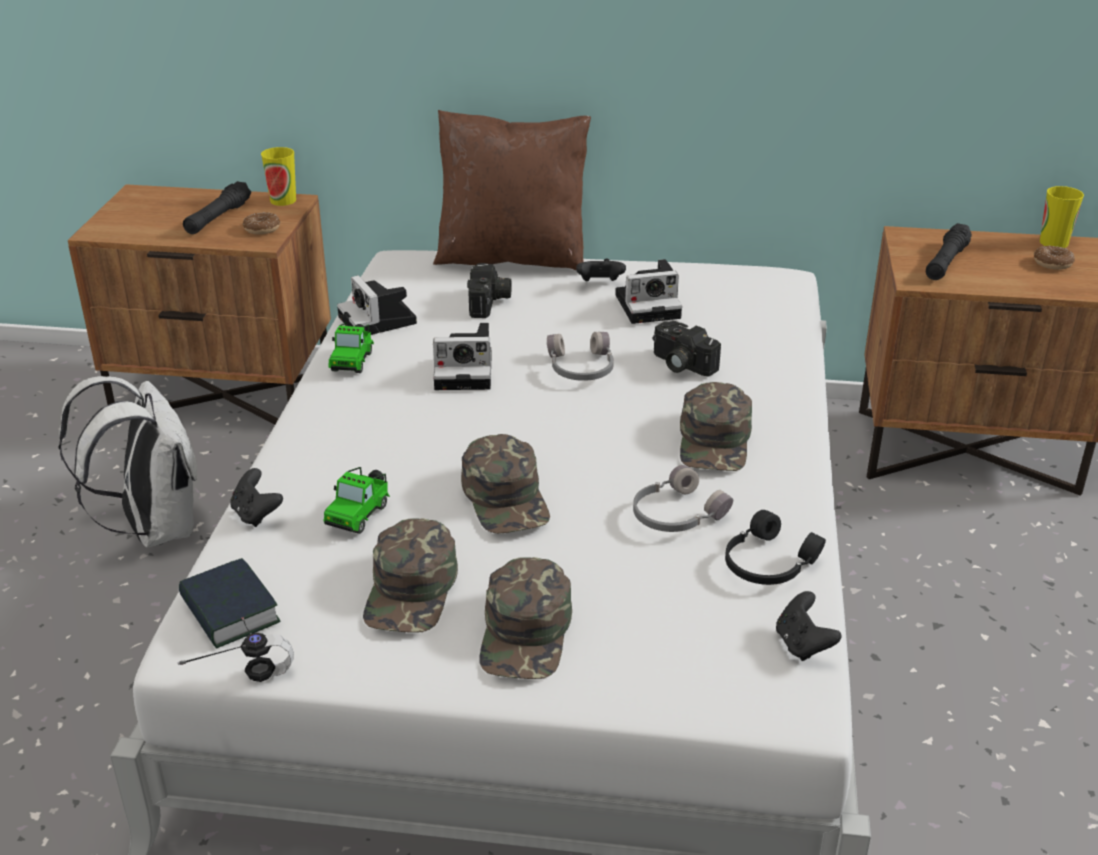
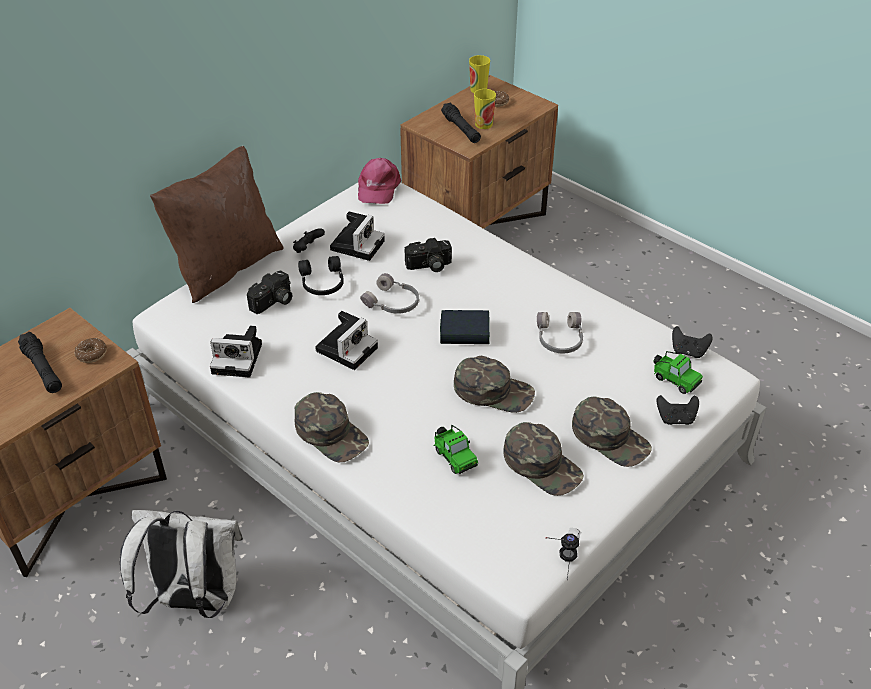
camera: 55 degrees left, 10 degrees up
(230, 611) = (500, 549): book -> book (464, 332)
(256, 514) = (411, 502): black game controller -> black game controller (675, 419)
(283, 200) = (57, 327): cup -> cup (483, 124)
(352, 360) = (276, 390): toy car -> toy car (674, 379)
(490, 303) = (273, 302): camera -> camera turned 90 degrees clockwise
(715, 440) = (508, 292): green cap -> green cap (331, 433)
(767, 563) = (622, 330): black headphones -> black headphones (322, 283)
(772, 277) = (378, 187): none -> pink cap

